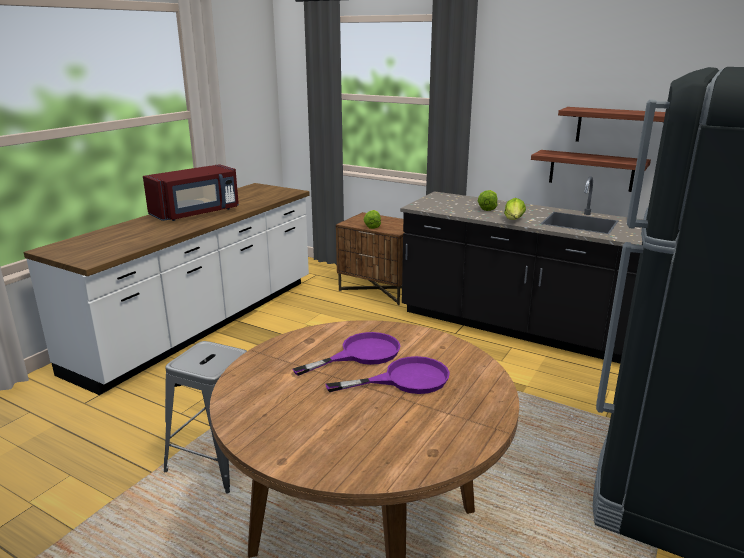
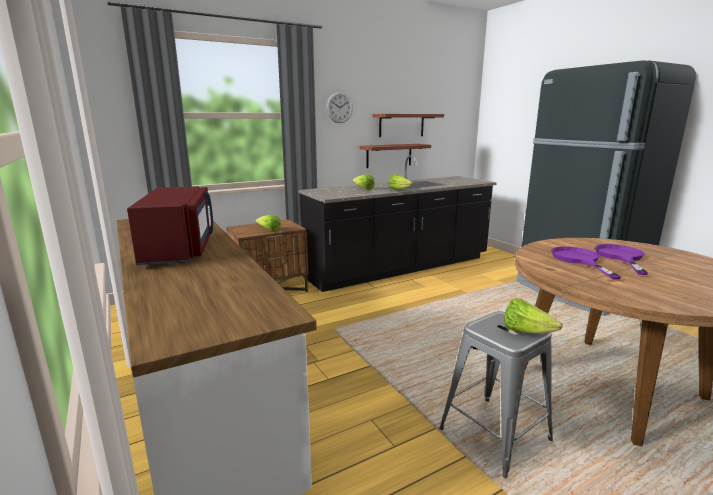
camera: 60 degrees left, 5 degrees down
(204, 366) = (526, 332): none -> lettuce
(515, 95) = (339, 107): none -> wall clock

